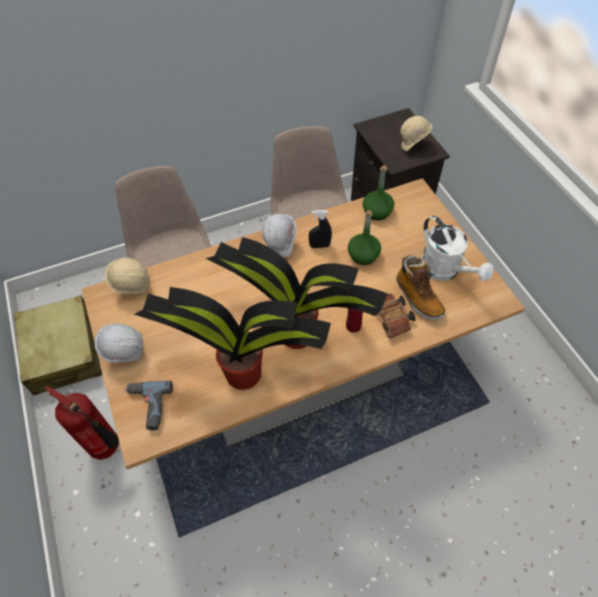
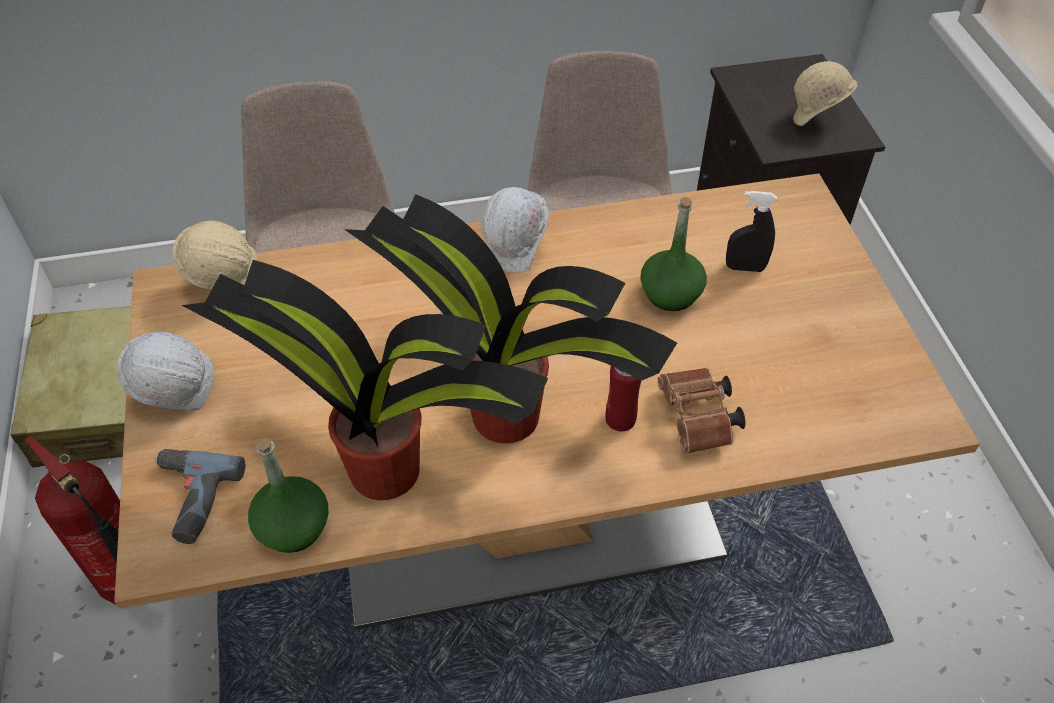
camera: 10 degrees right, 5 degrees down
(319, 246) = (590, 263): black spray bottle -> black spray bottle (745, 267)
(377, 212) = (716, 220): green bottle -> green bottle (293, 527)
(418, 298) = (761, 388): boot -> none
(445, 271) = (828, 346): white watering can -> none

